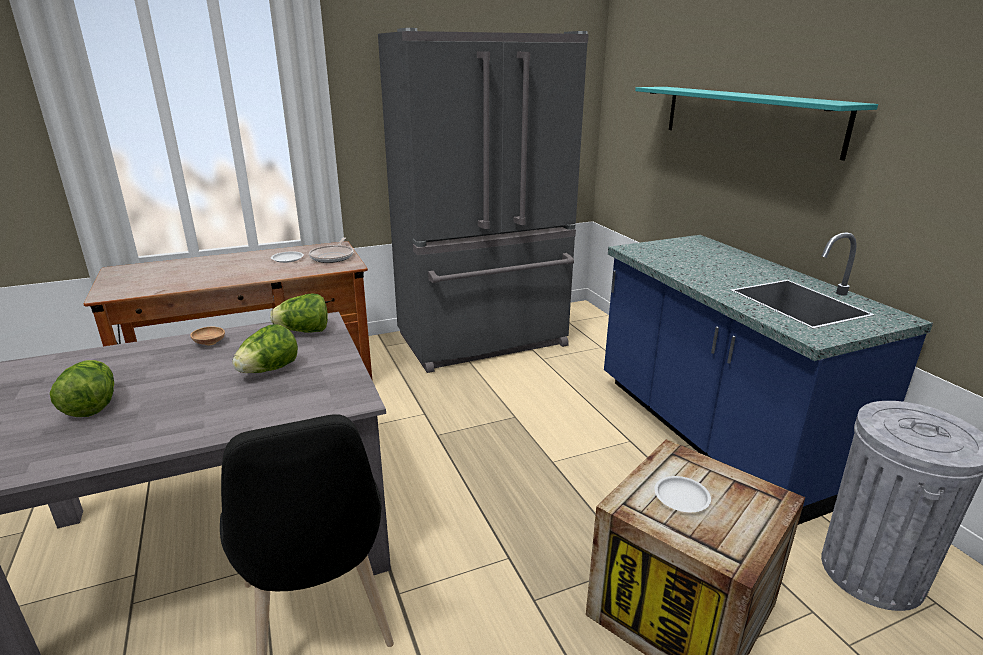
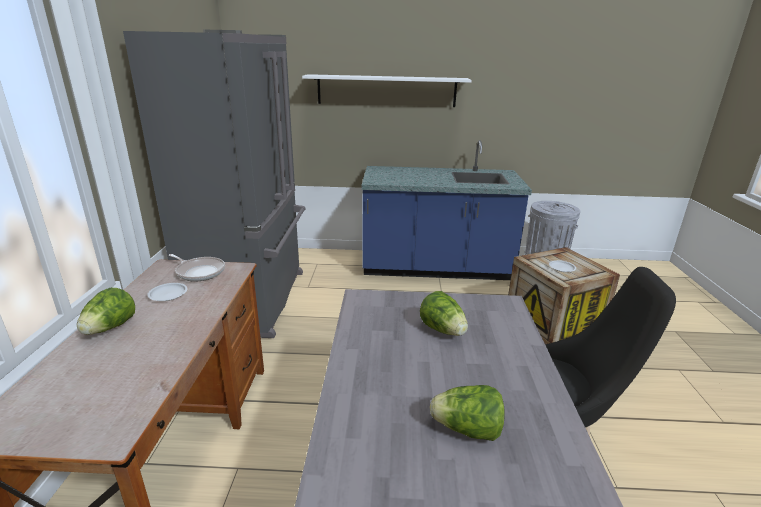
camera: 65 degrees left, 0 degrees up
(209, 343) = (363, 356): brown bowl -> none
(304, 331) = (376, 307): lettuce -> lettuce (110, 328)
(747, 118) = (386, 90): turquoise shelf -> white shelf

